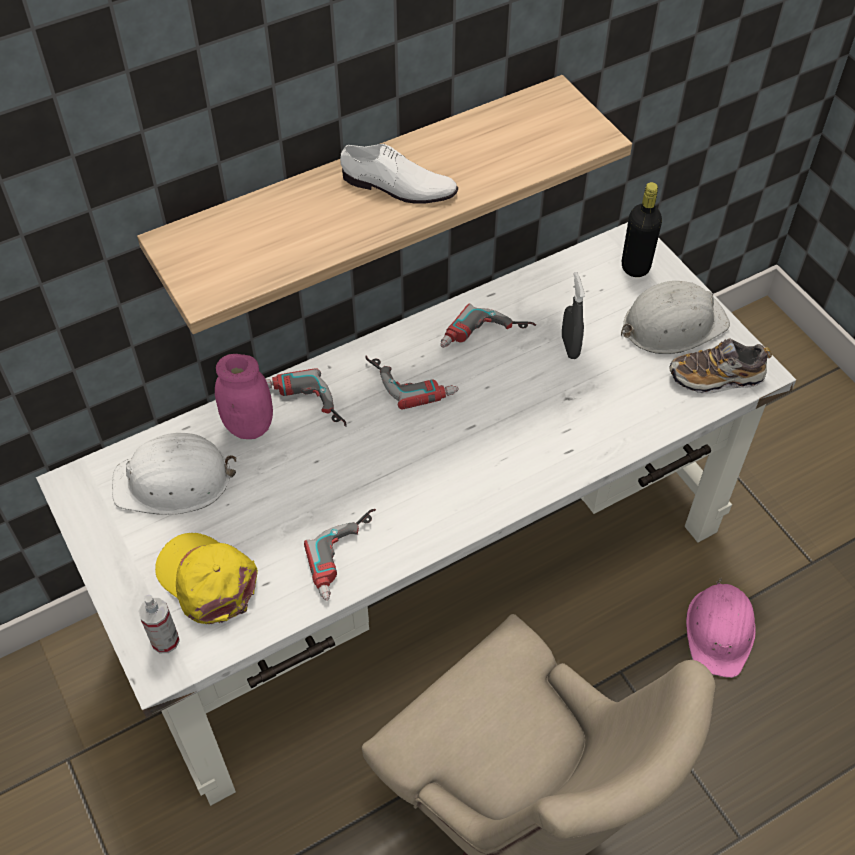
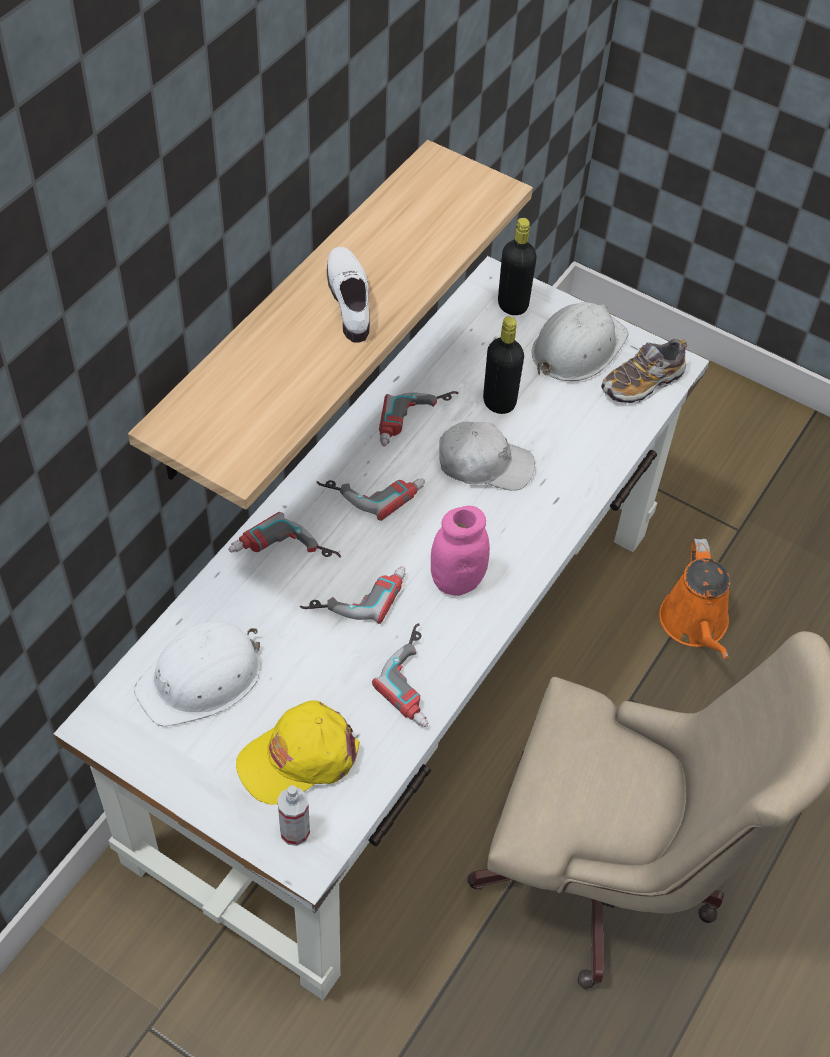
camera: 30 degrees left, 0 degrees up
(207, 580) = (298, 757): yellow cap -> yellow cap turned 45 degrees counterclockwise
(249, 426) = (242, 594): pink jar -> pink jar (457, 581)
(341, 461) = (355, 593): none -> power drill
(398, 187) = (351, 298): white shoe -> white shoe turned 90 degrees counterclockwise
(522, 395) = (484, 464): none -> white cap
(570, 347) = (499, 402): grey spray bottle -> black bottle
(720, 631) = (695, 624): pink hard hat -> orange watering can

